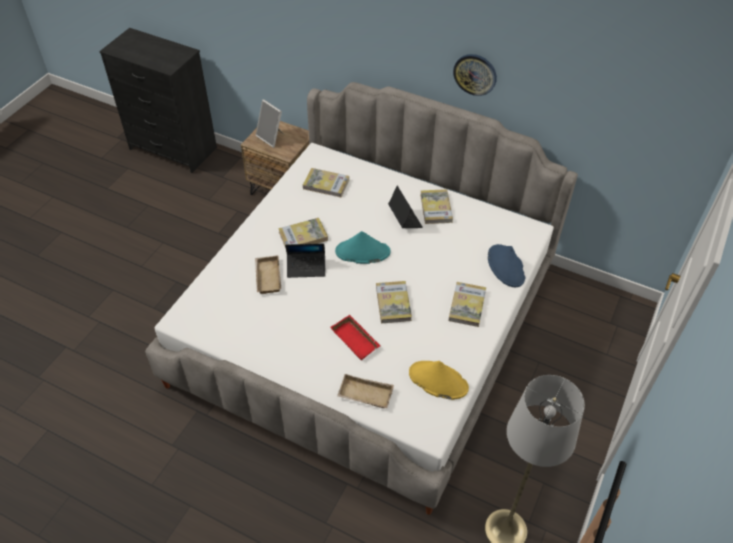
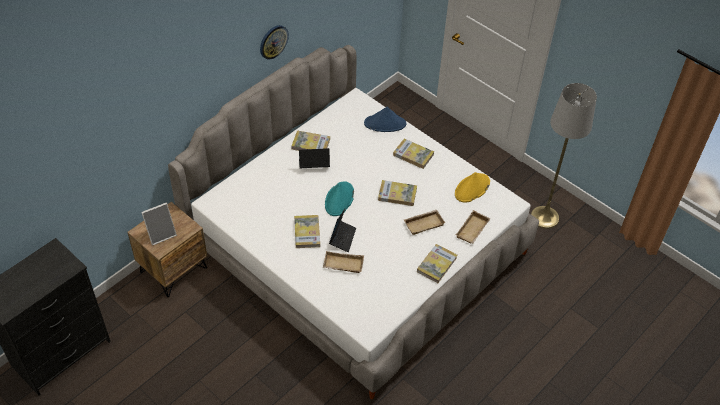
camera: 75 degrees left, 0 degrees up
(326, 184) = (252, 204): book -> book (436, 264)
(356, 340) = (424, 223): red tray -> beige tray

